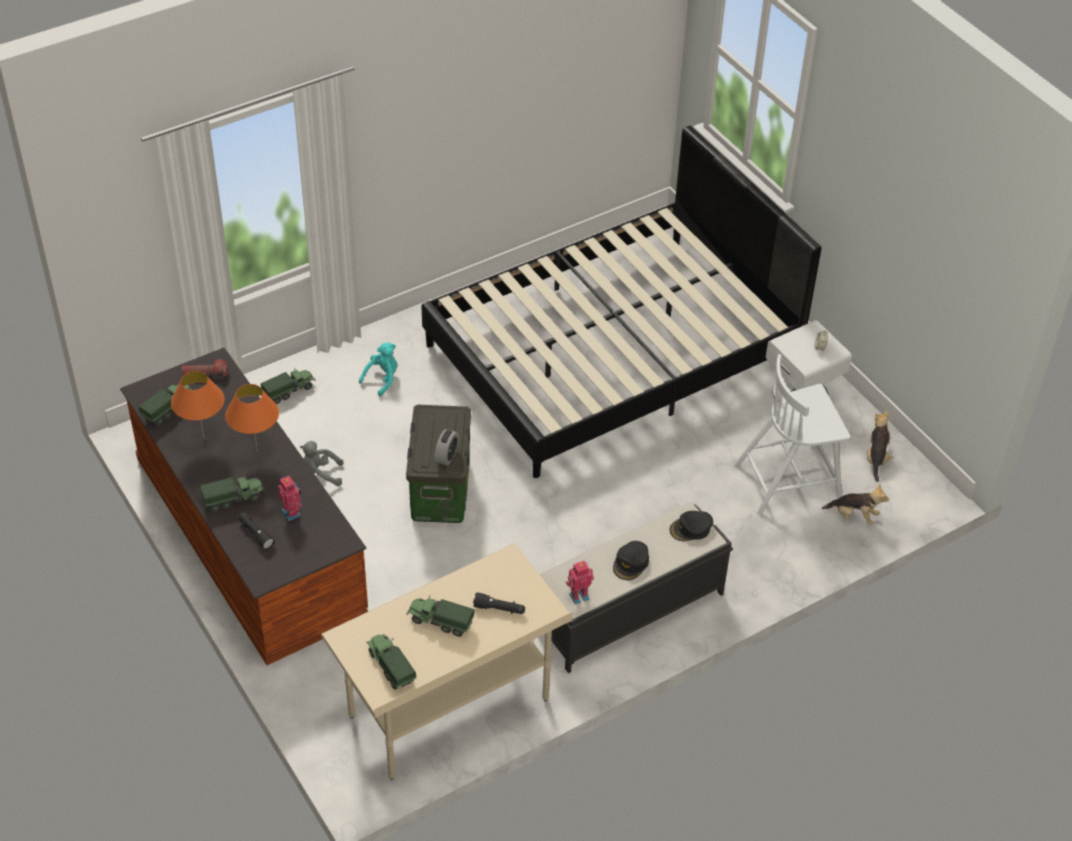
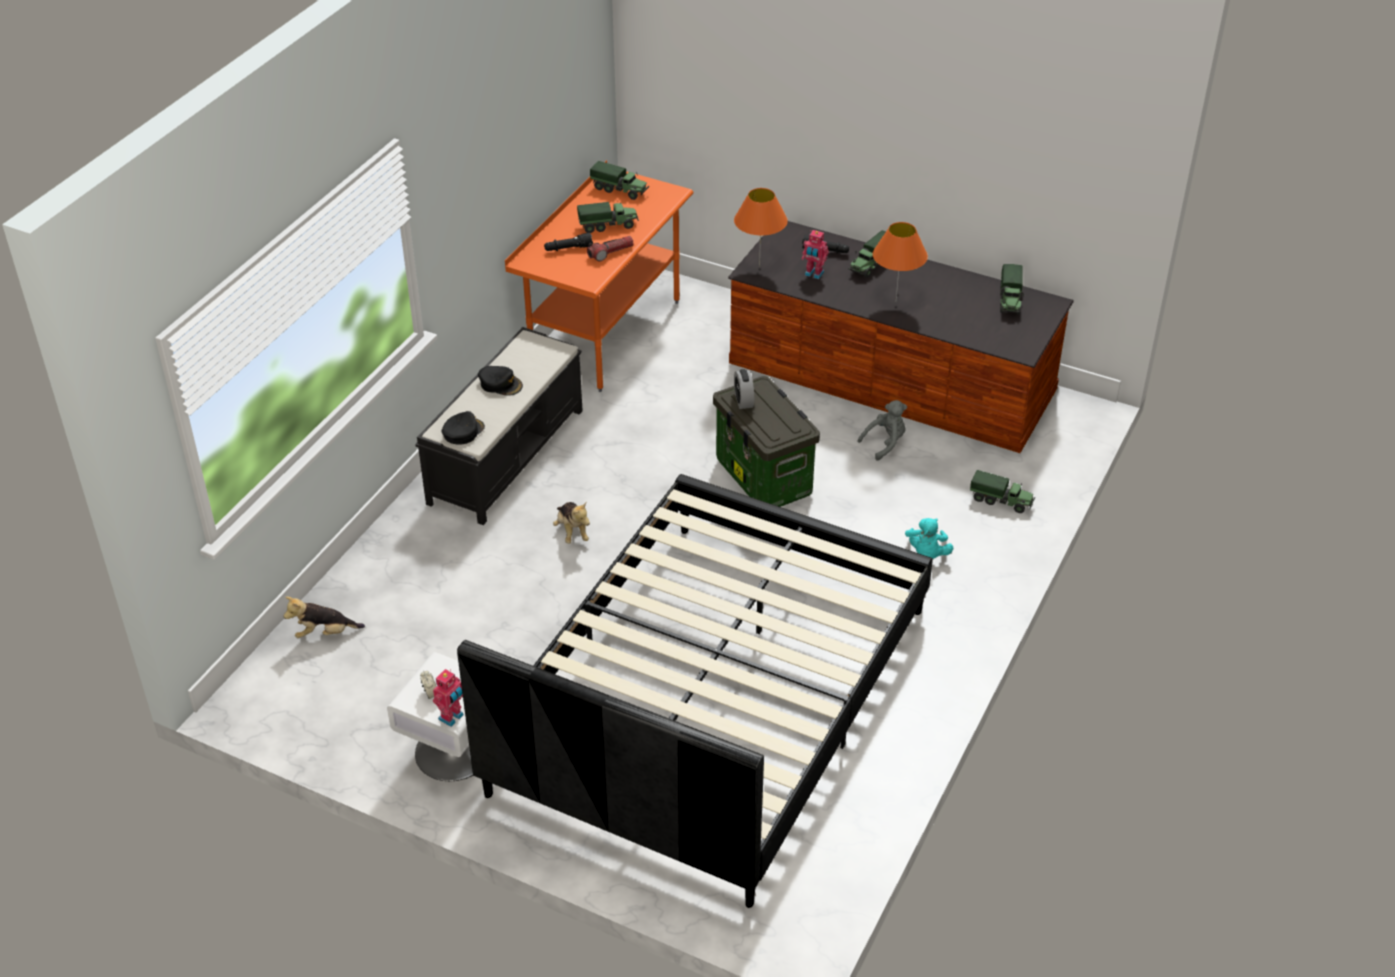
camera: 150 degrees right, 5 degrees down
(204, 438) = (952, 293): orange table lamp -> orange table lamp (759, 266)
(205, 374) = (1017, 337): flashlight -> flashlight (610, 253)
(289, 391) = (1001, 501): toy truck -> toy truck turned 90 degrees counterclockwise
(449, 709) = (605, 335): beige desk -> orange desk
(578, 595) = (530, 344): toy robot -> toy robot (452, 718)
(631, 563) = (500, 384): black cap -> black cap turned 120 degrees clockwise
(789, 480) = (415, 641): white chair -> none
(876, 458) = (324, 711): plush toy -> plush toy (572, 532)

